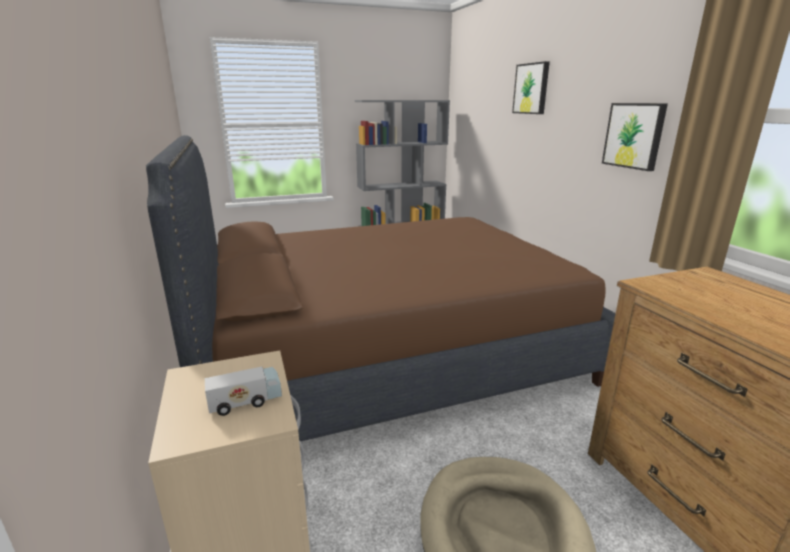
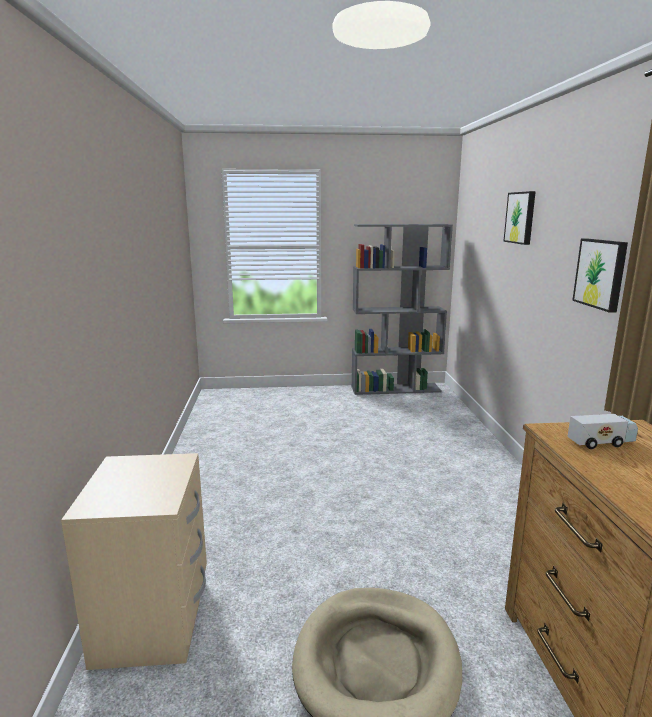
camera: 15 degrees right, 5 degrees down
(246, 401) = (150, 488): toy truck -> toy truck (600, 442)
(386, 353) = (339, 479): brown bed -> none

